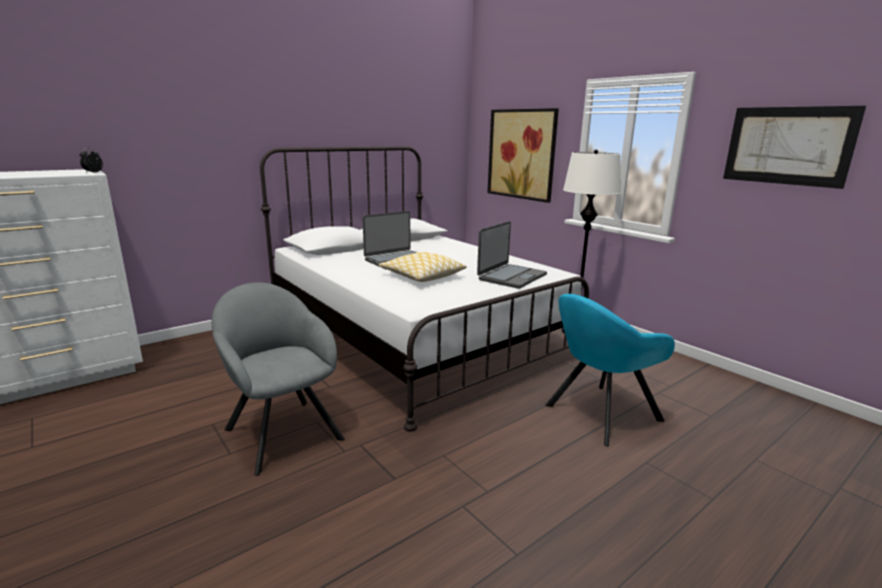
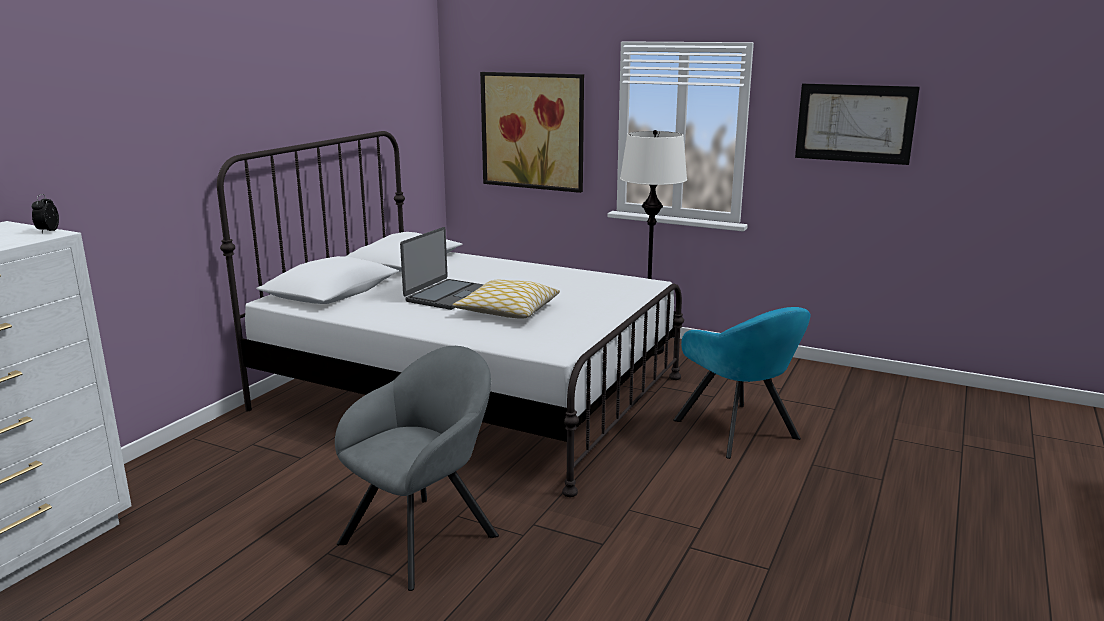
camera: 25 degrees left, 0 degrees up
(281, 430) = (425, 536): grey armchair -> grey armchair turned 105 degrees clockwise
(511, 277) = (606, 295): laptop -> none
(598, 414) = (739, 432): turquoise armchair -> turquoise armchair turned 60 degrees counterclockwise

